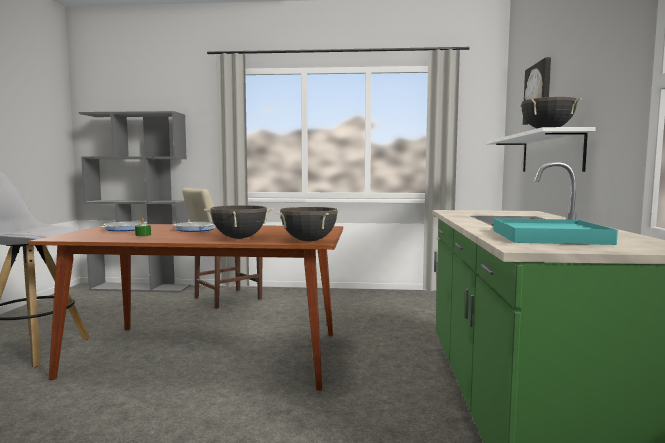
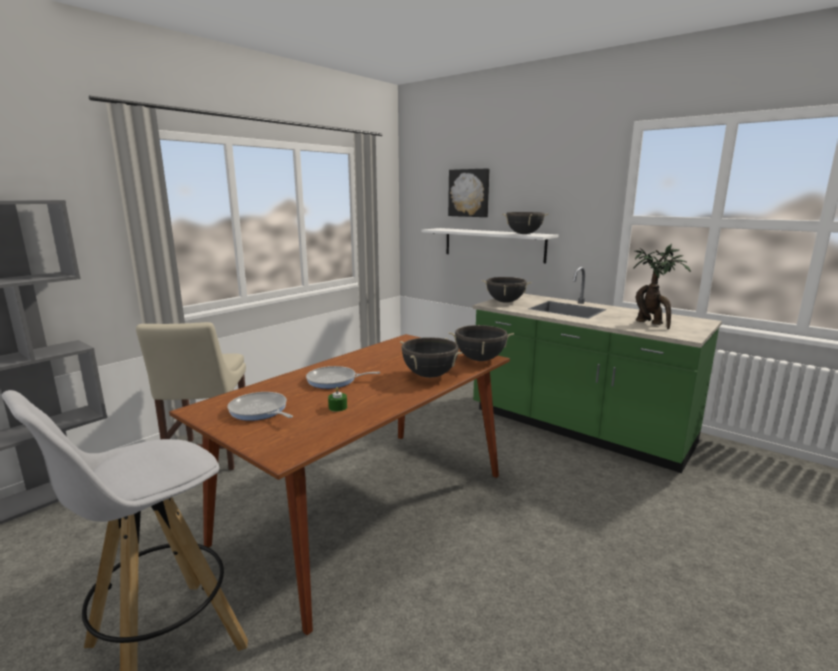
camera: 55 degrees left, 10 degrees up
(476, 211) = (505, 302): none -> black cooking pot
(548, 237) = (651, 324): turquoise tray -> potted plant

